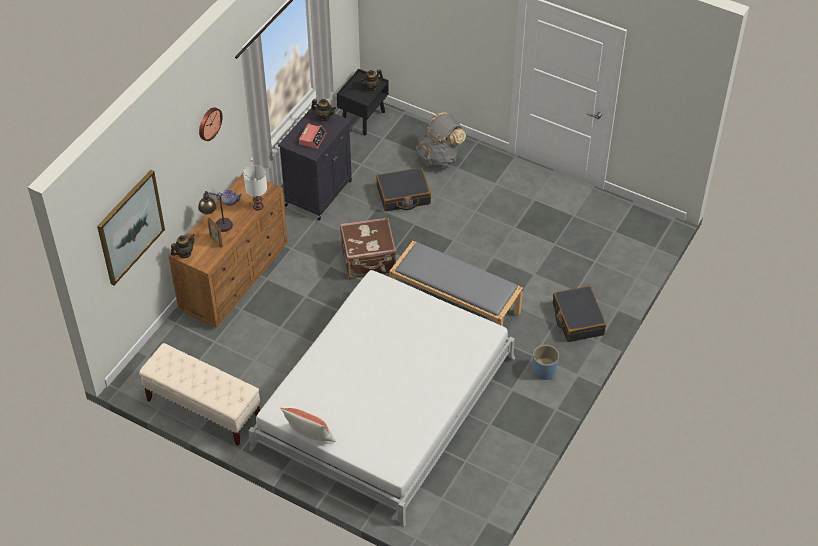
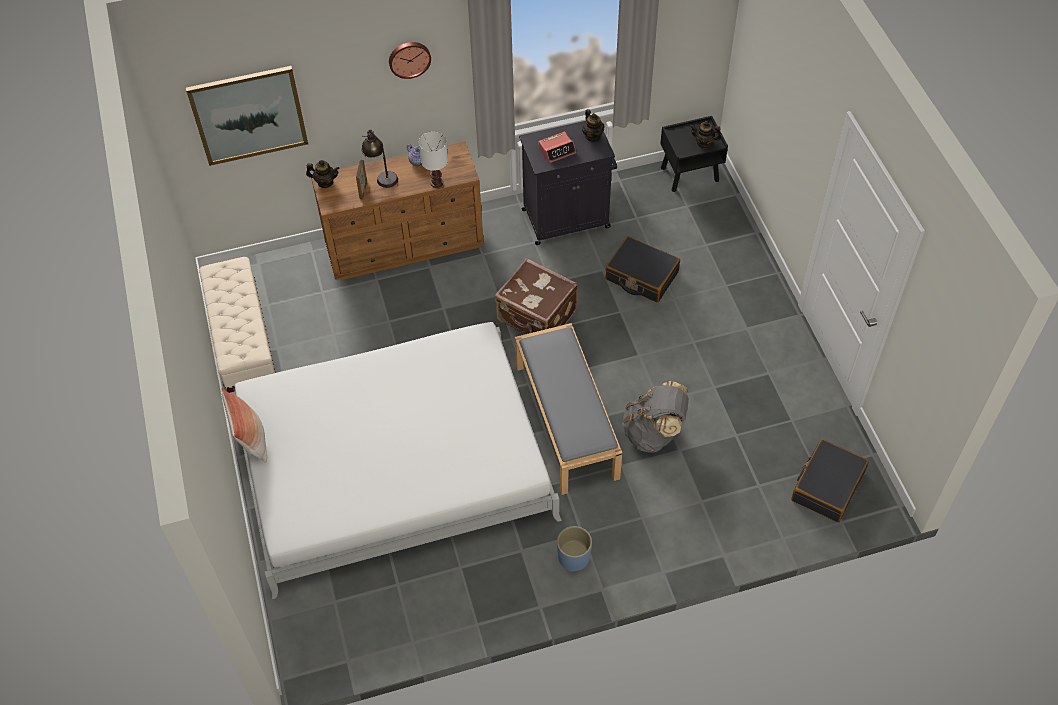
camera: 45 degrees right, 5 degrees up
(439, 157) = (720, 263): grey backpack -> grey backpack (654, 433)
(577, 319) = (669, 532): black suitcase -> black suitcase (827, 486)

